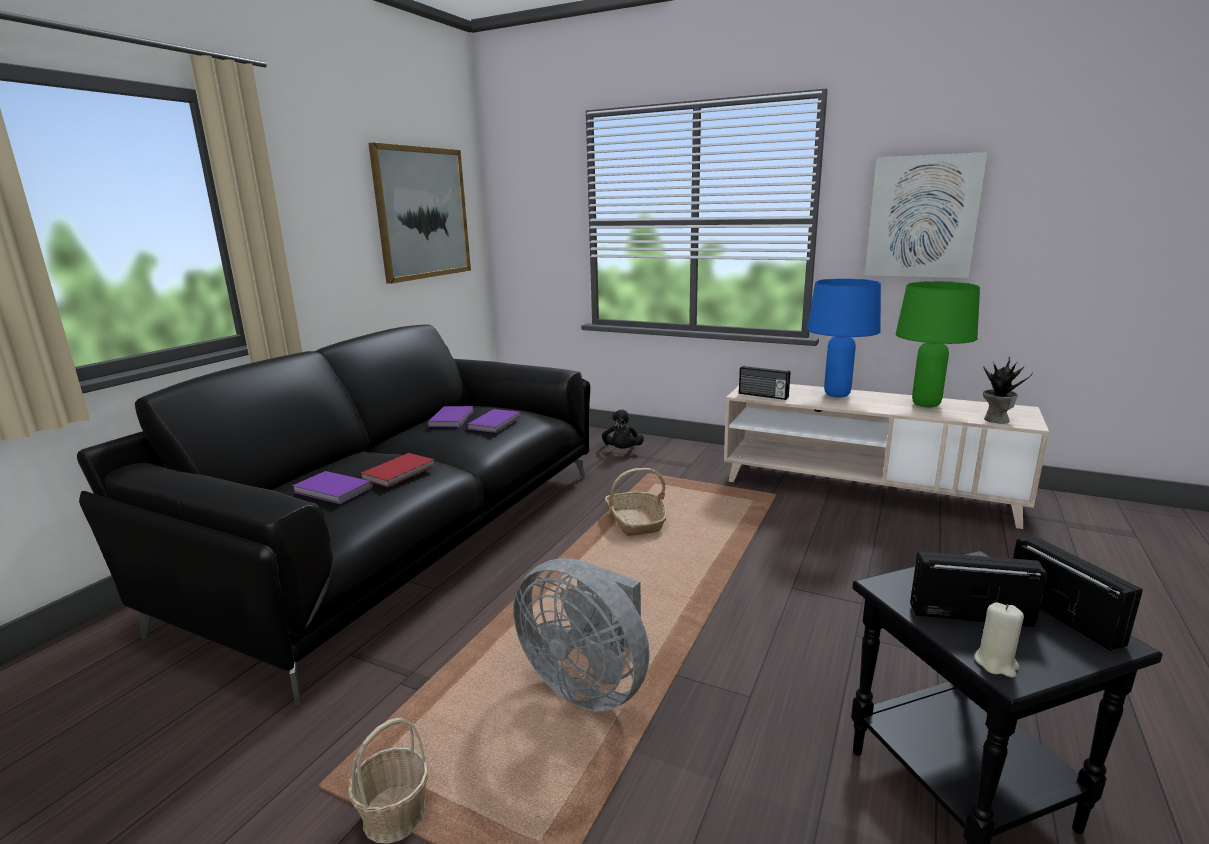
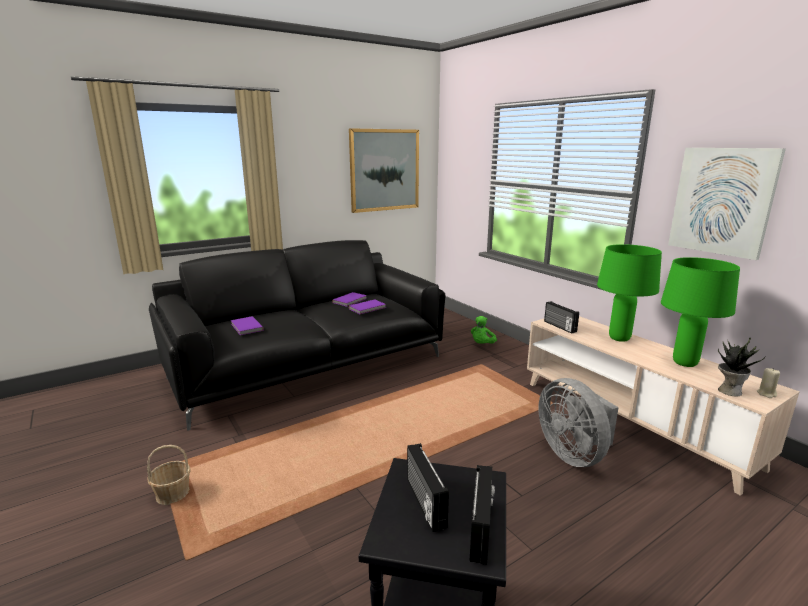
camera: 30 degrees right, 0 degrees up
(400, 472) = (285, 325): red book -> none
(588, 684) = (309, 473): grey fan -> grey fan (573, 454)
(622, 451) = (482, 345): black plush toy -> green plush toy
(635, 522) = (437, 393): basket -> none
(836, 395) = (619, 338): blue table lamp -> green table lamp
(970, 613) = (424, 502): radio -> radio turned 150 degrees counterclockwise
(996, 663) = (387, 533): beige candle -> beige candle (766, 394)

